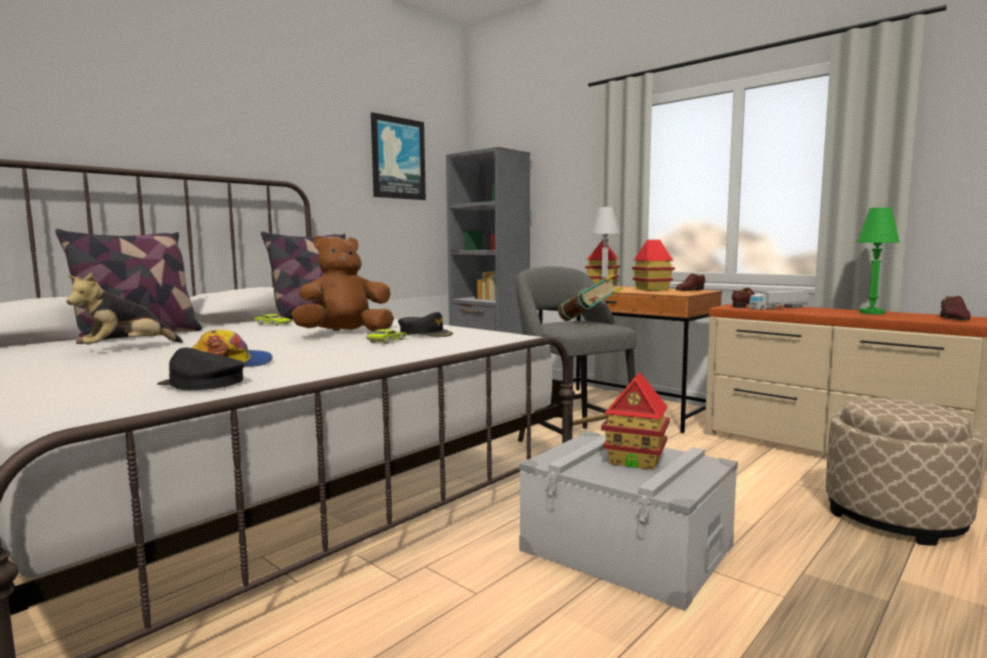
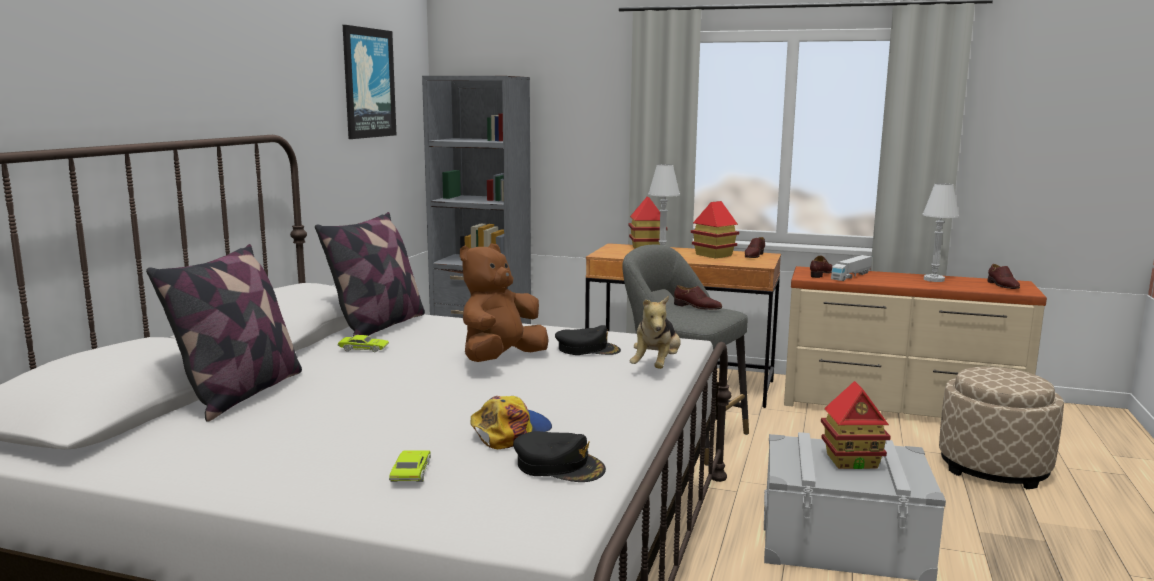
camera: 25 degrees left, 5 degrees up
(126, 349) = (307, 422): plush toy -> plush toy (656, 367)
(201, 383) = (559, 466): black cap -> black cap turned 150 degrees counterclockwise
(387, 341) = (578, 368): green toy car -> green toy car (410, 473)
(589, 321) = (697, 307): book -> brown shoe
(872, 313) = (934, 279): green table lamp -> white table lamp

